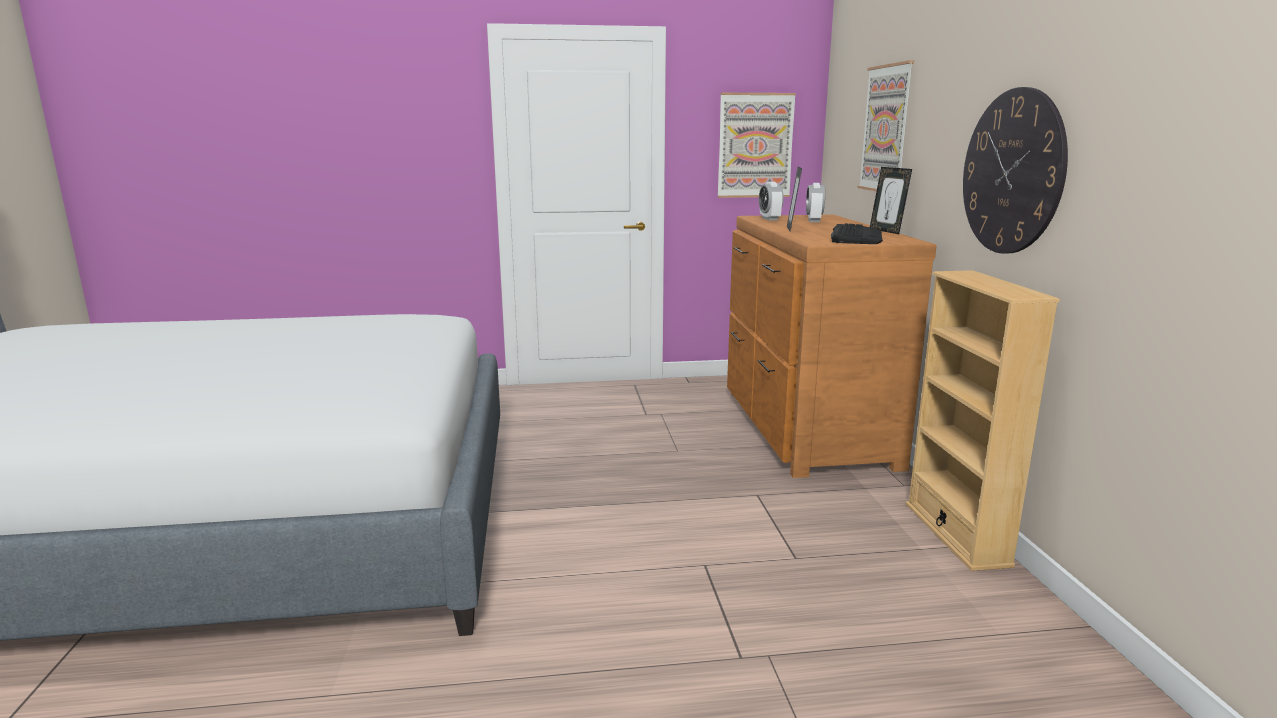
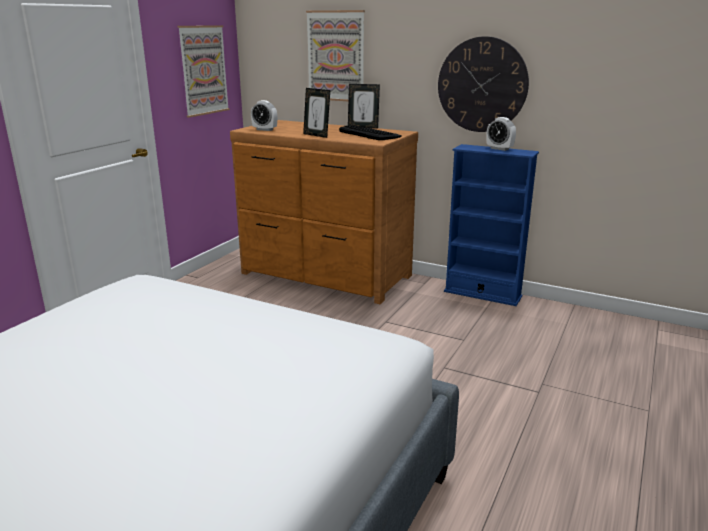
camera: 55 degrees left, 5 degrees up
(814, 221) = (294, 126): alarm clock -> alarm clock (499, 149)
(956, 534) = (482, 294): beige bookcase -> blue bookcase

